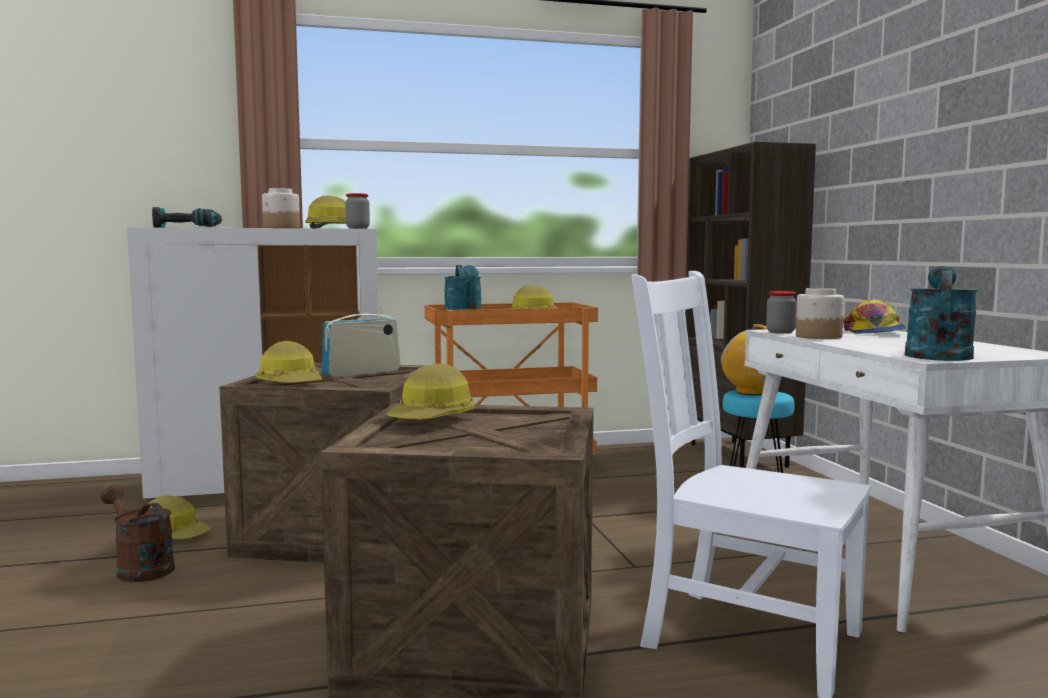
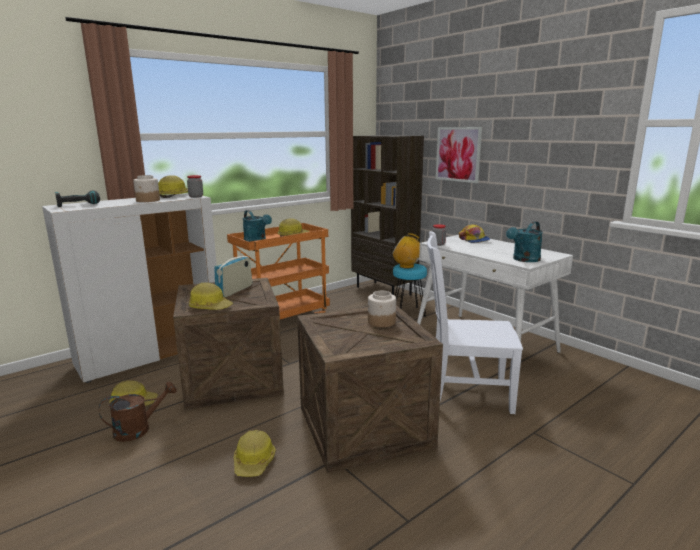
camera: 25 degrees left, 10 degrees up
(140, 568) = (139, 429): brown watering can -> brown watering can turned 135 degrees clockwise
(433, 418) = (335, 325): hard hat -> hard hat (254, 462)
(818, 337) = (459, 247): jar -> jar (381, 322)
(875, 170) = (458, 154): none -> picture
(937, 354) = (524, 260): turquoise watering can -> turquoise watering can turned 135 degrees counterclockwise

